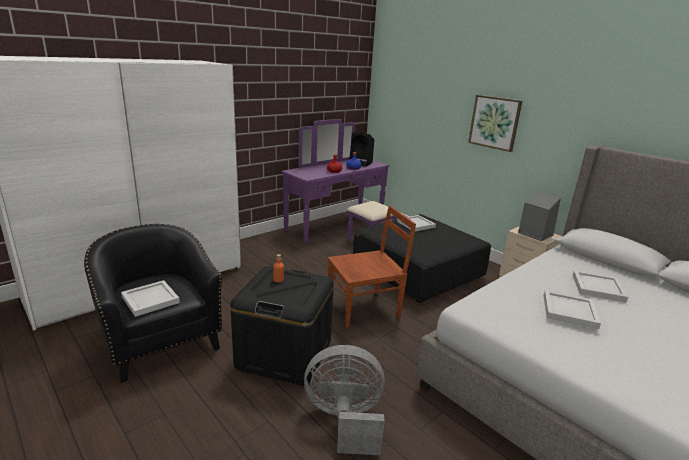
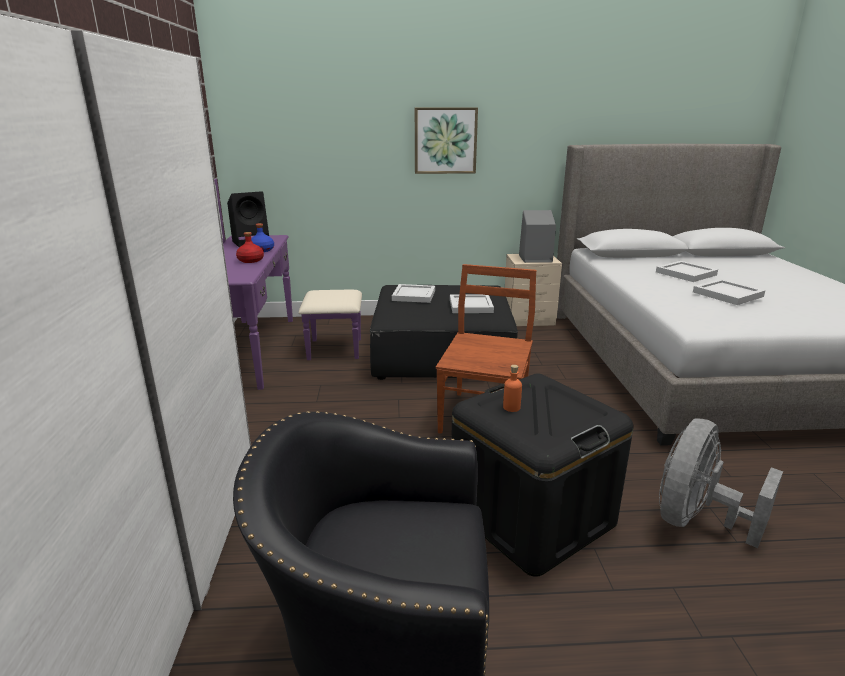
camera: 50 degrees left, 0 degrees up
(149, 300) = (423, 561): white tray -> white tray (470, 306)

